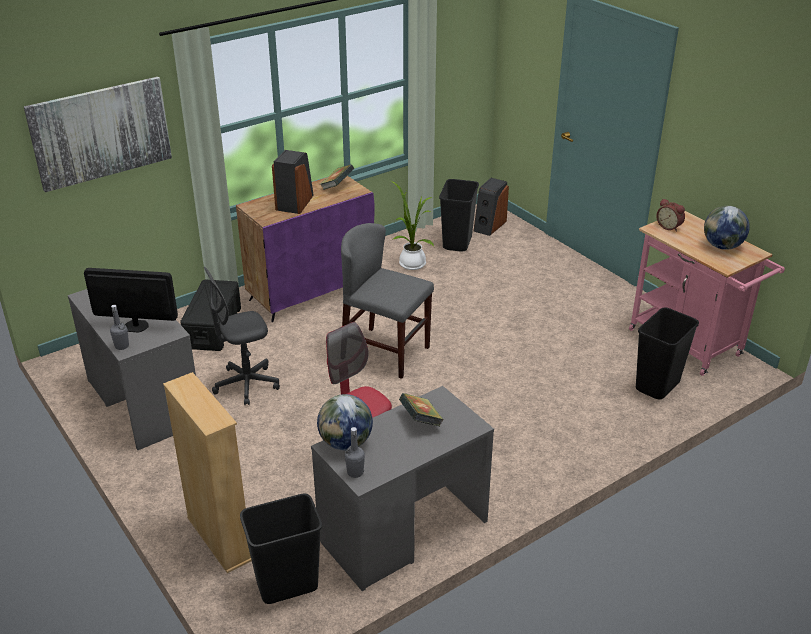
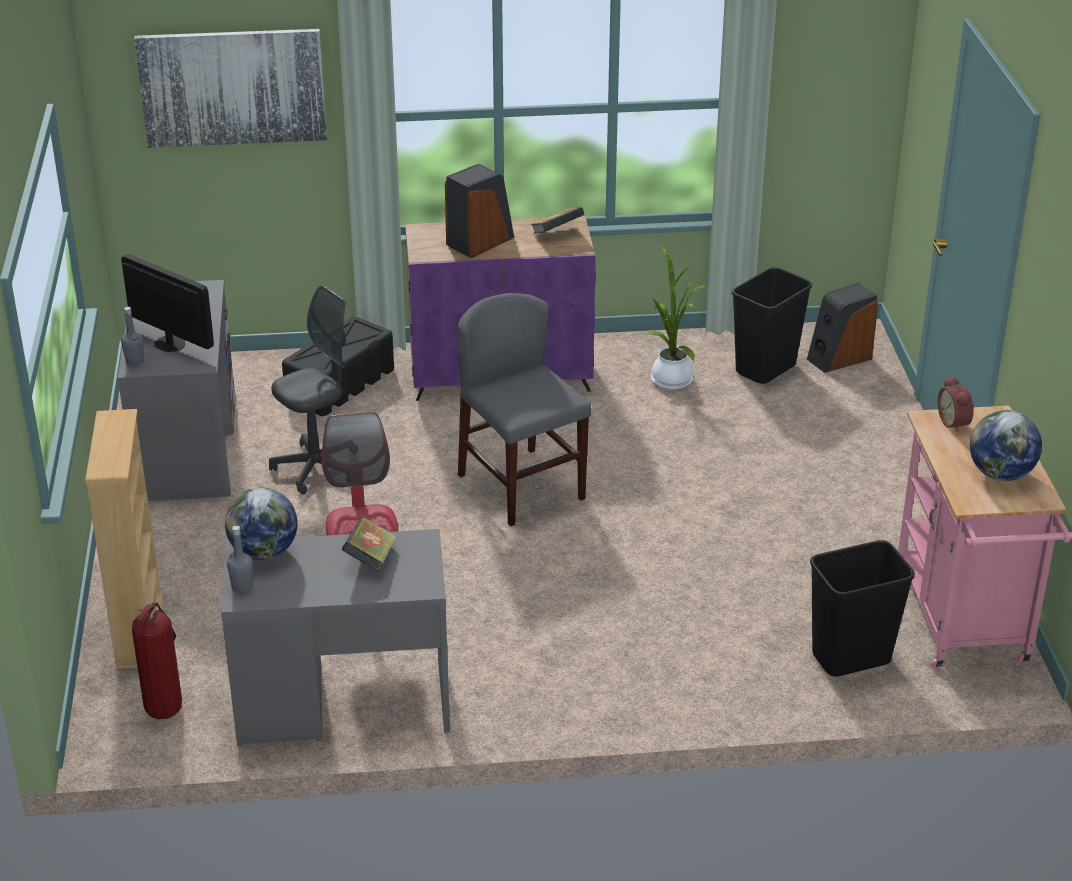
camera: 30 degrees right, 0 degrees up
(246, 385) = (317, 468): grey office chair -> grey office chair turned 135 degrees clockwise
(287, 586) = (165, 707): black trash can -> fire extinguisher

